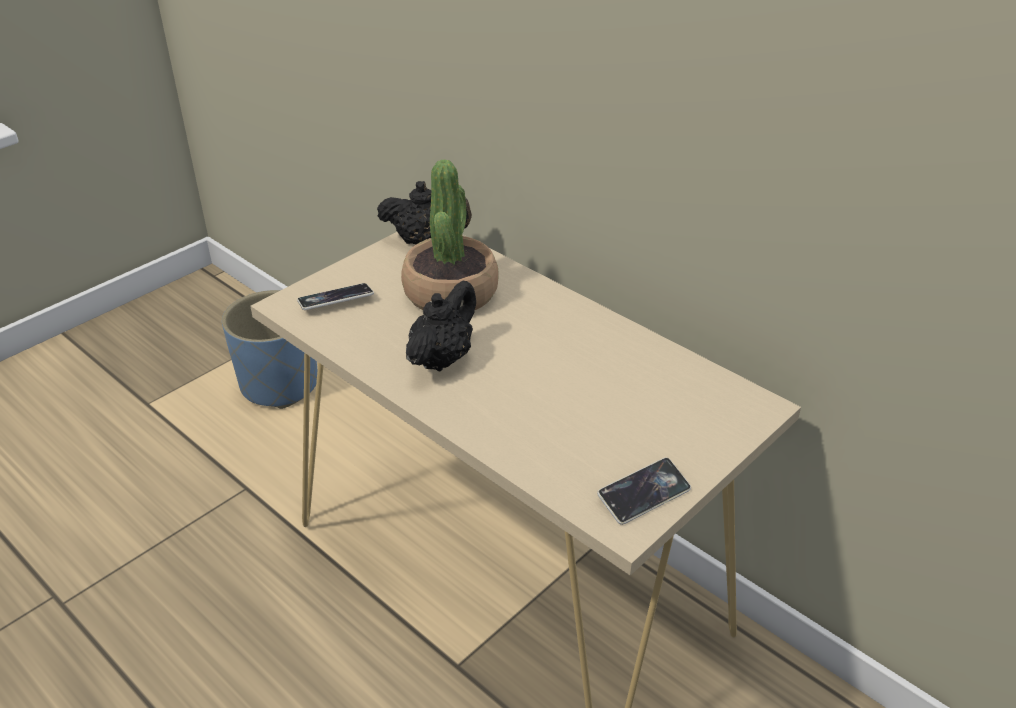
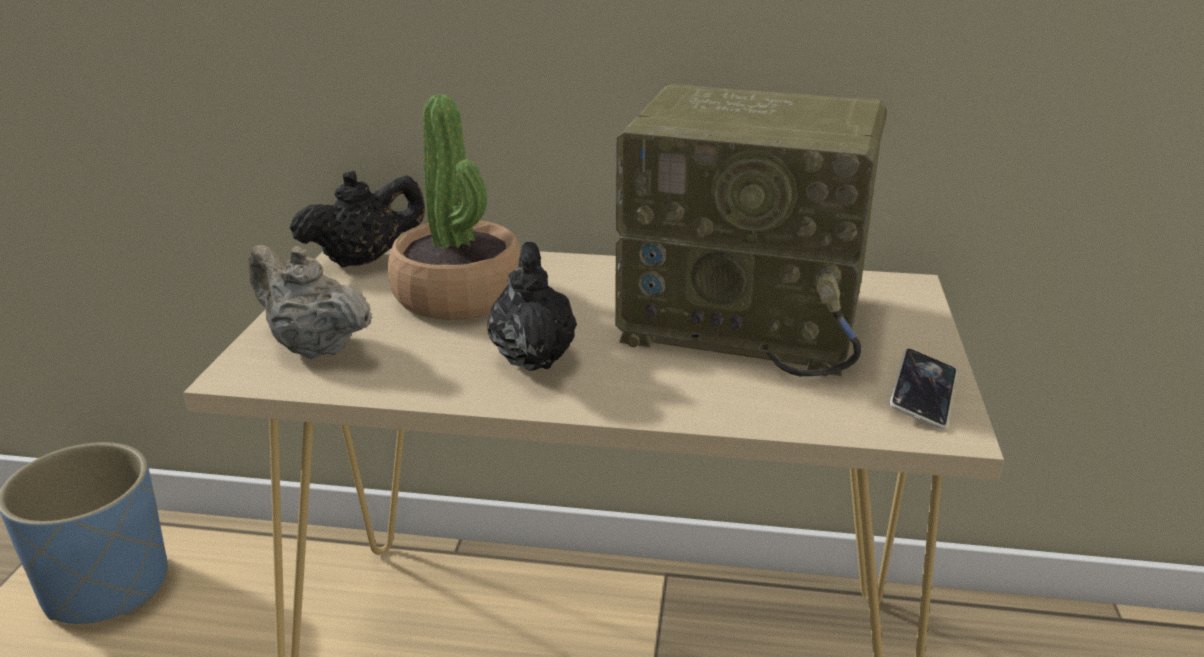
camera: 35 degrees left, 10 degrees down
(336, 301) = (313, 347): phone -> beige teapot
(607, 386) = (748, 318): none -> radio

